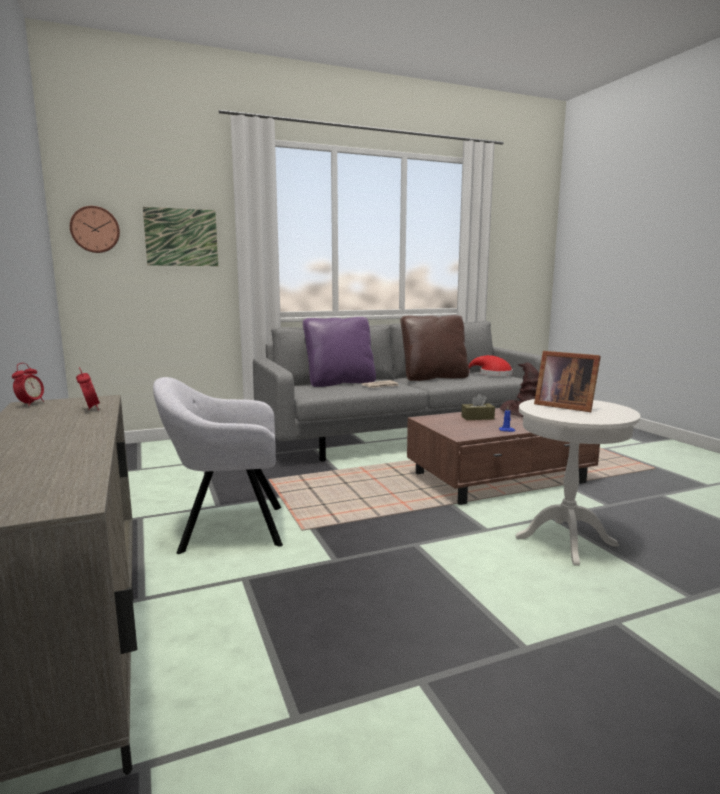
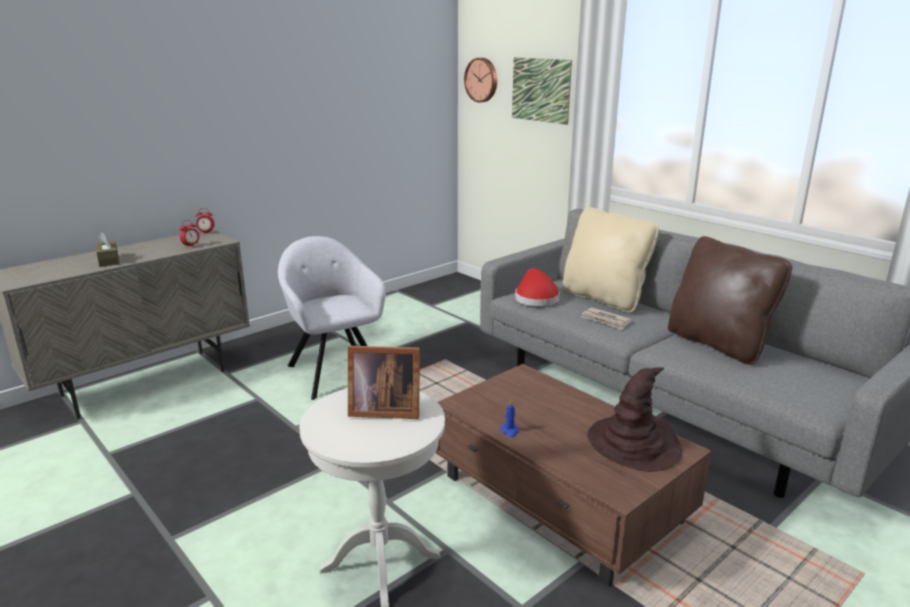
camera: 70 degrees right, 10 degrees up
(340, 383) = (604, 298): purple pillow -> beige pillow
(477, 418) = (559, 406): brown tissue box -> brown tissue box (109, 260)
(492, 374) = (819, 384): red hat -> red hat (535, 298)
(563, 406) = (382, 409): picture frame -> picture frame turned 105 degrees counterclockwise

